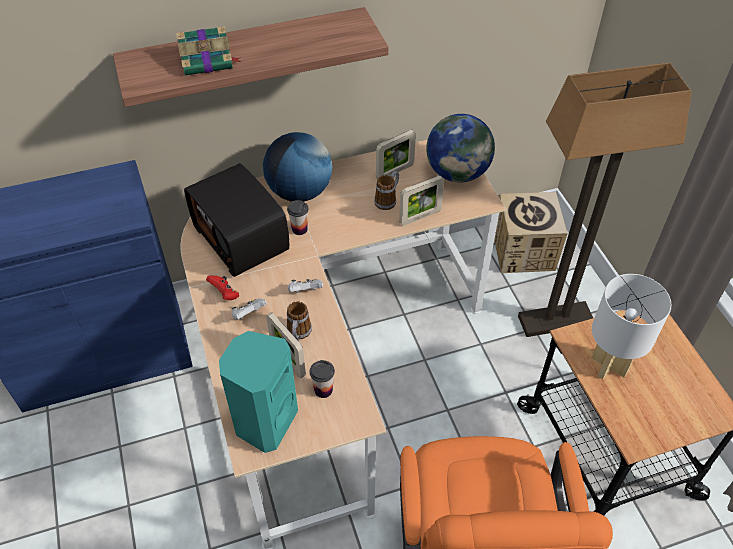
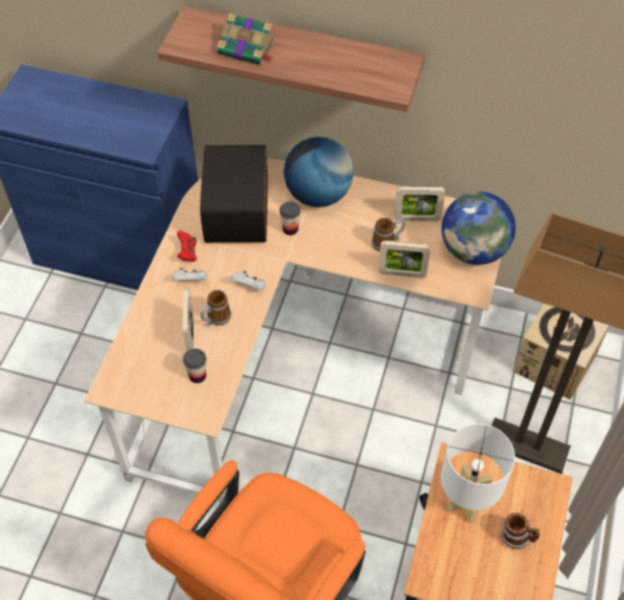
camera: 35 degrees right, 5 degrees up
(264, 421) = (135, 373): turquoise speaker -> none
(665, 366) = (517, 537): none -> mug

